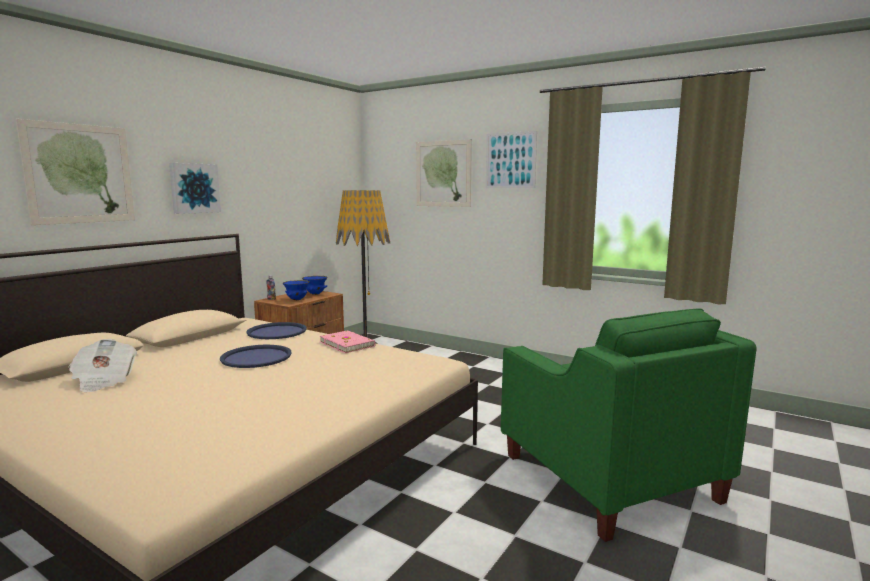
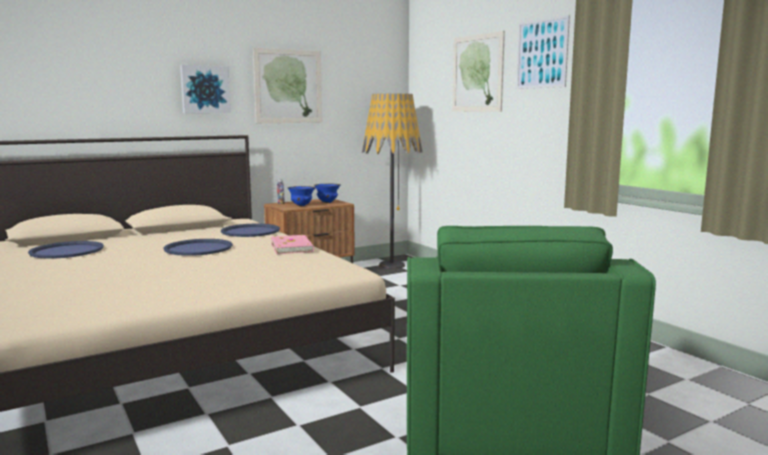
camera: 25 degrees right, 0 degrees up
(80, 174) = (96, 74): picture -> picture (288, 86)
(104, 381) = (67, 251): newspaper -> blue tray

